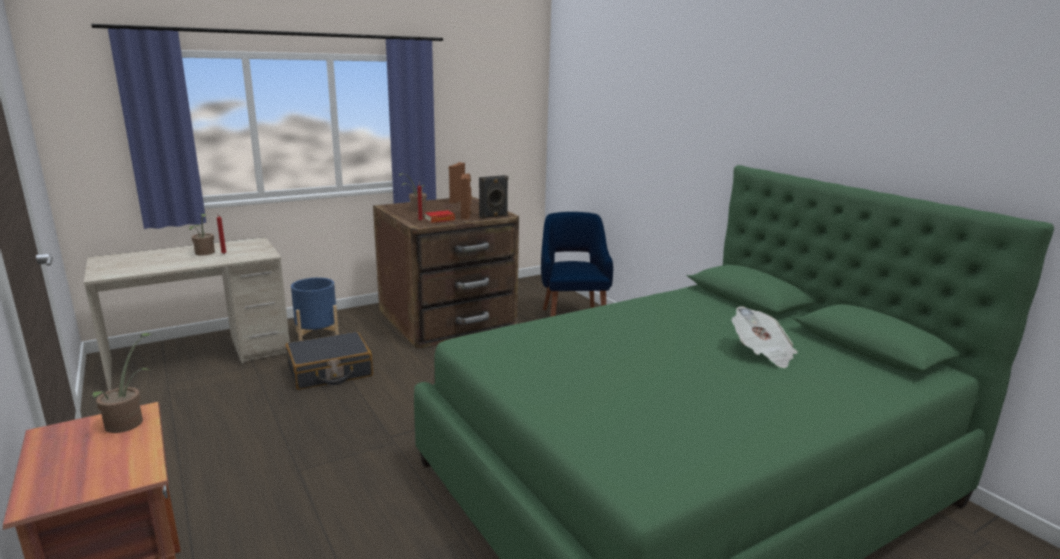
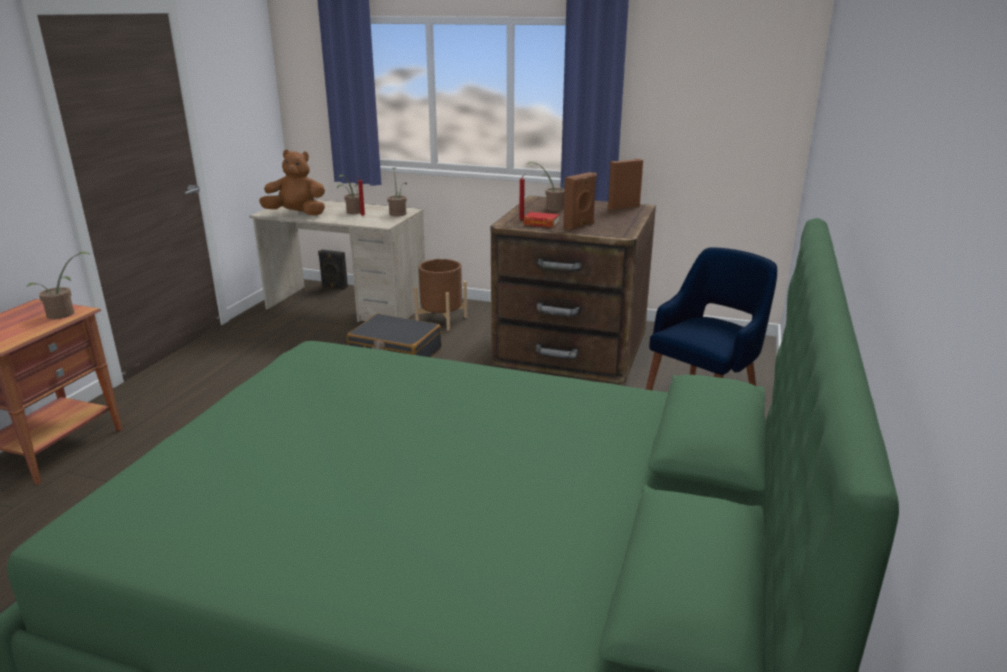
camera: 50 degrees right, 5 degrees up
(144, 268) = (297, 214): none -> brown plush toy
(253, 244) = (398, 213): none -> potted plant
(317, 336) = (441, 320): blue planter -> brown planter
(494, 216) = (605, 233): black speaker -> black speaker (334, 287)
(762, 353) = (514, 504): newspaper -> none

